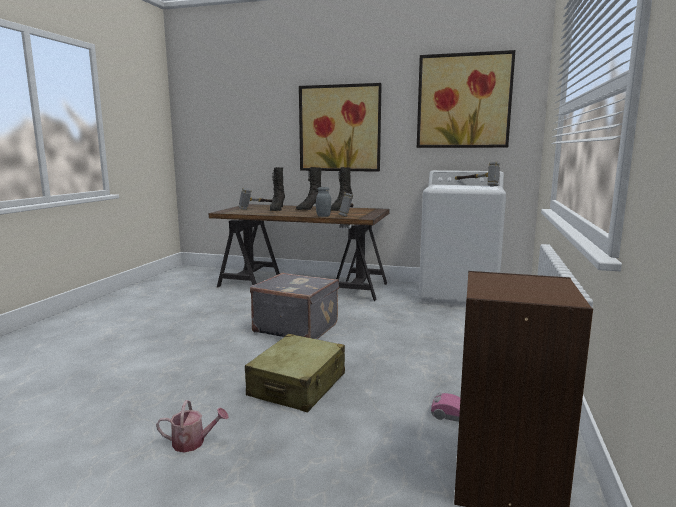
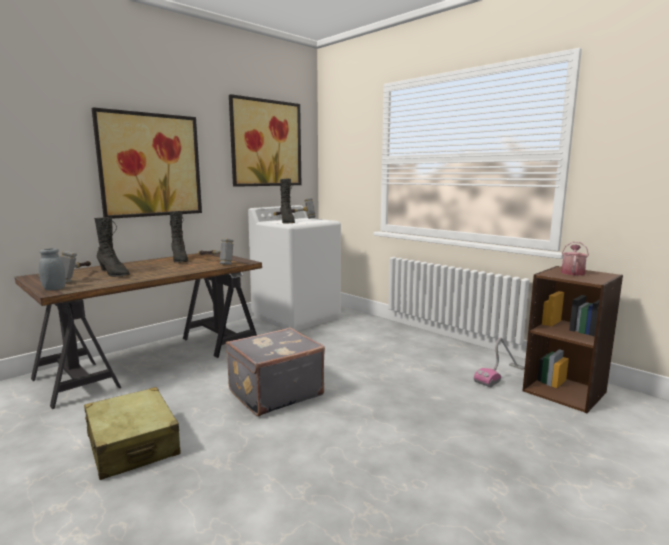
camera: 60 degrees left, 0 degrees up
(193, 442) = (483, 501): watering can -> watering can (572, 272)
(298, 385) = (404, 423): beige suitcase -> beige suitcase (133, 445)
(309, 209) = (145, 265): black boot -> black boot (287, 222)
(323, 216) = (207, 269): grey jar -> grey jar (54, 289)

